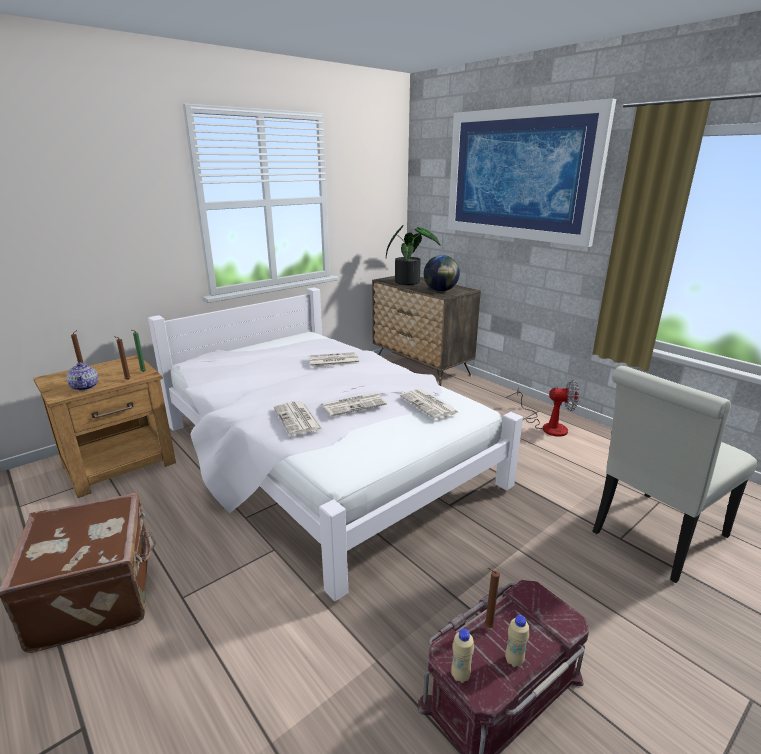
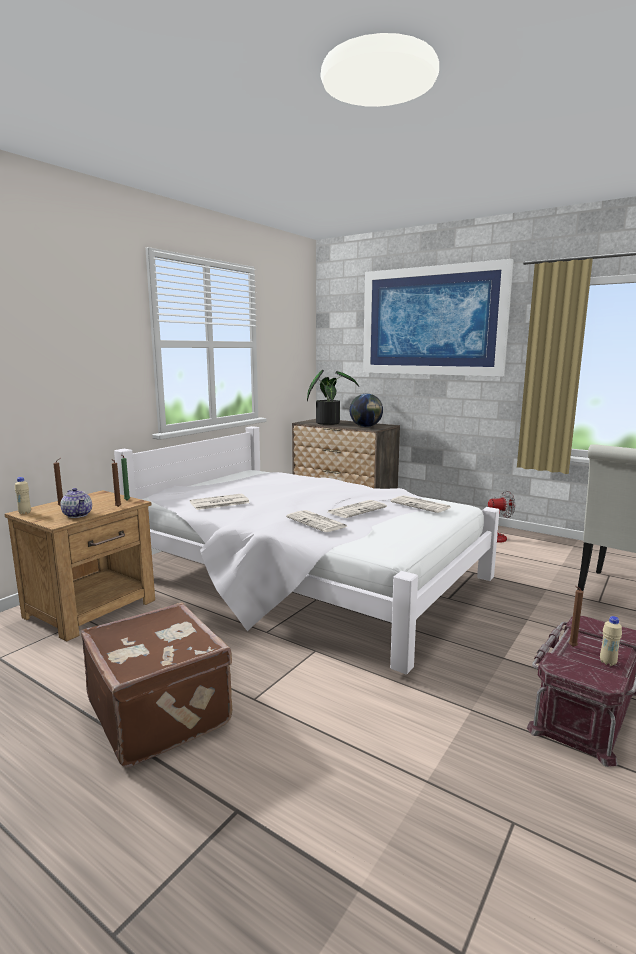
camera: 15 degrees left, 10 degrees down
(332, 360) = (302, 484): newspaper -> newspaper (219, 503)
(460, 675) = (579, 676): beige bottle -> beige bottle (25, 512)

